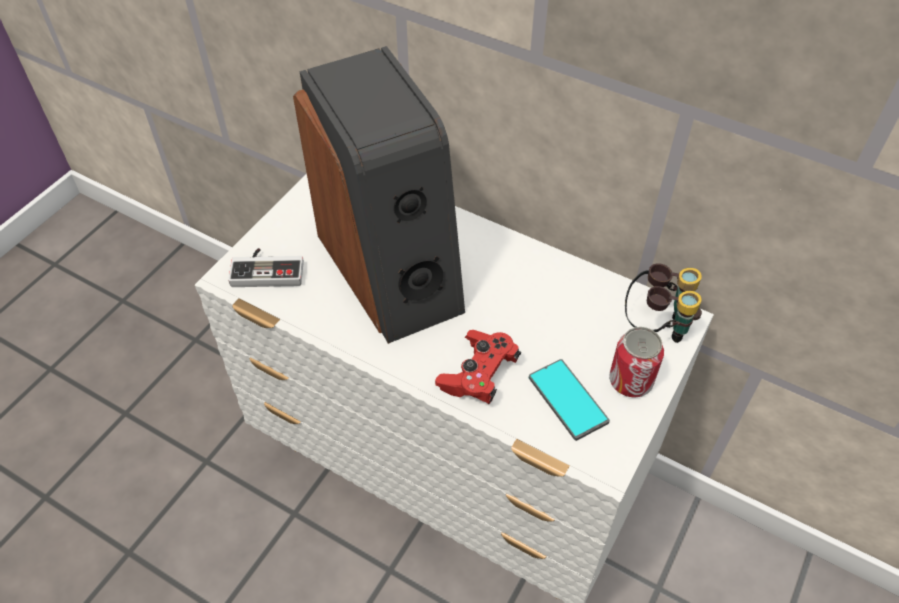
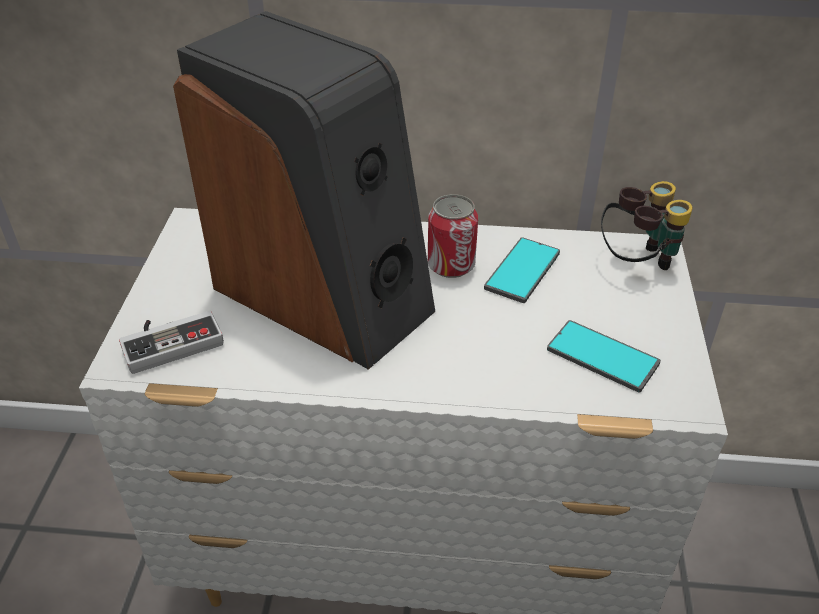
camera: 25 degrees left, 10 degrees down
(478, 374) = (492, 365): red game controller -> none
(556, 301) = (522, 271): none -> phone
(630, 381) = (650, 318): can -> can (451, 265)

